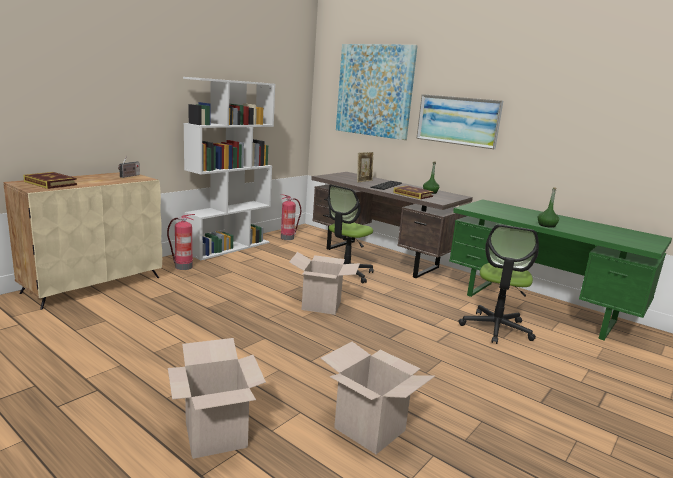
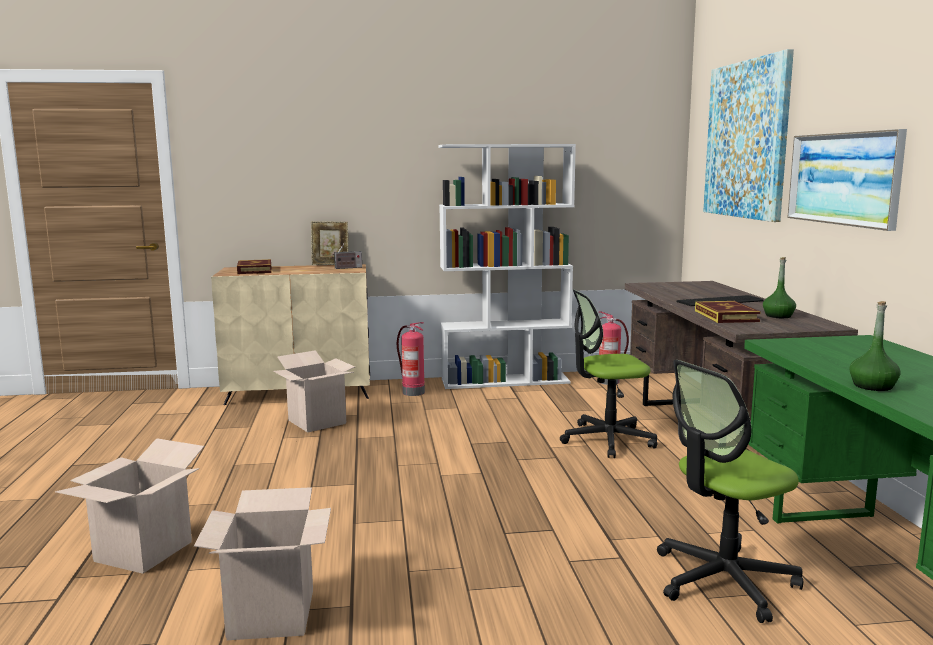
camera: 45 degrees right, 5 degrees down
(321, 305) = (491, 469): cardboard box -> cardboard box (317, 422)
(364, 181) = (695, 294): picture frame -> picture frame (330, 264)

